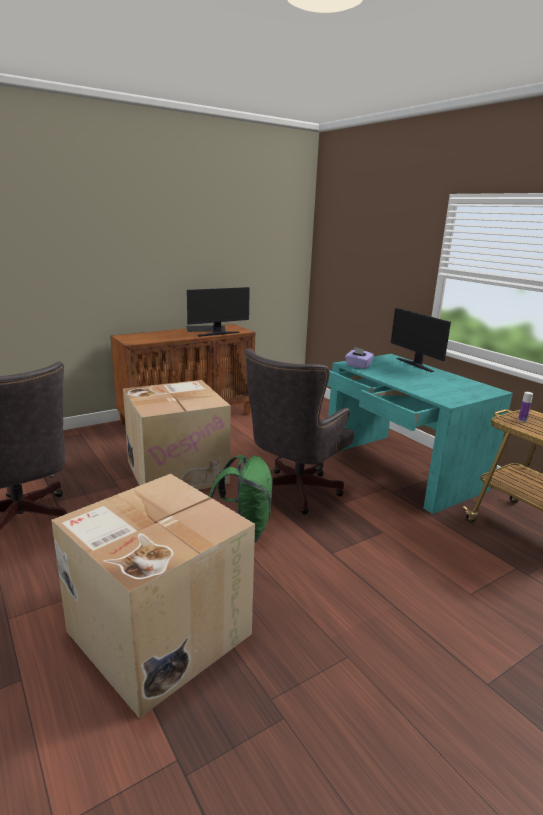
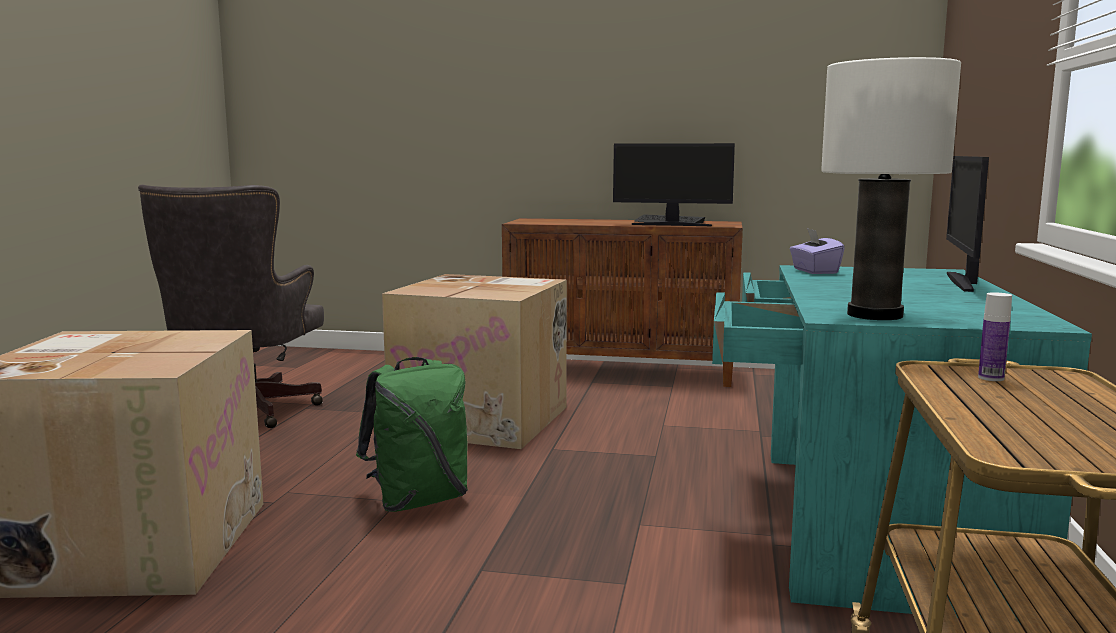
camera: 45 degrees right, 10 degrees down
(294, 492) = (591, 487): grey office chair -> none
(452, 397) = (873, 315): none -> white table lamp

